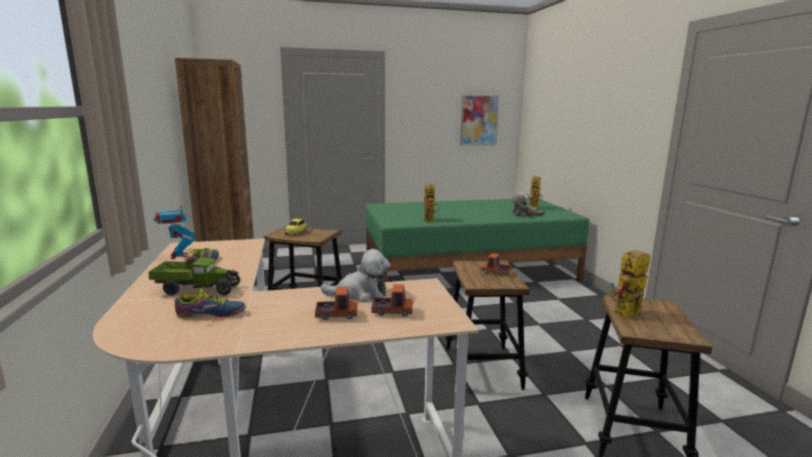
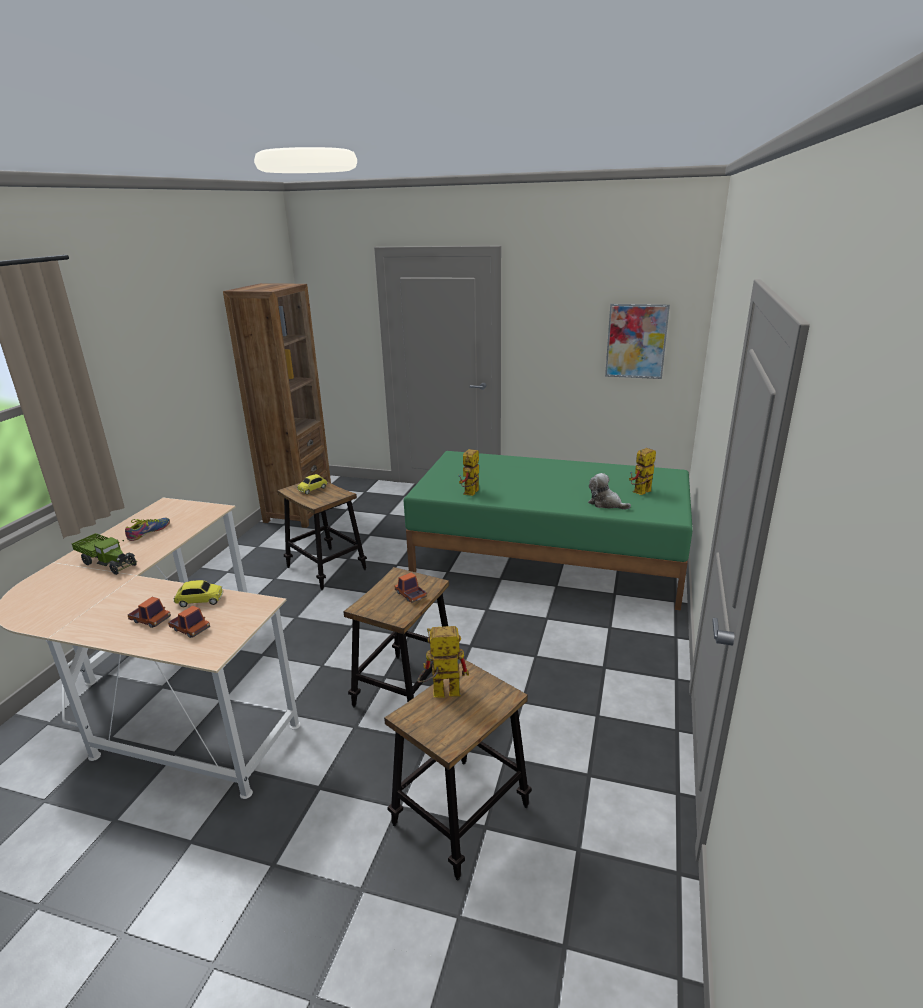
camera: 30 degrees right, 10 degrees up
(178, 256) = (146, 517): toy robot -> none
(211, 314) = (82, 594): shoe -> none
(360, 293) = (199, 600): plush toy -> toy car

